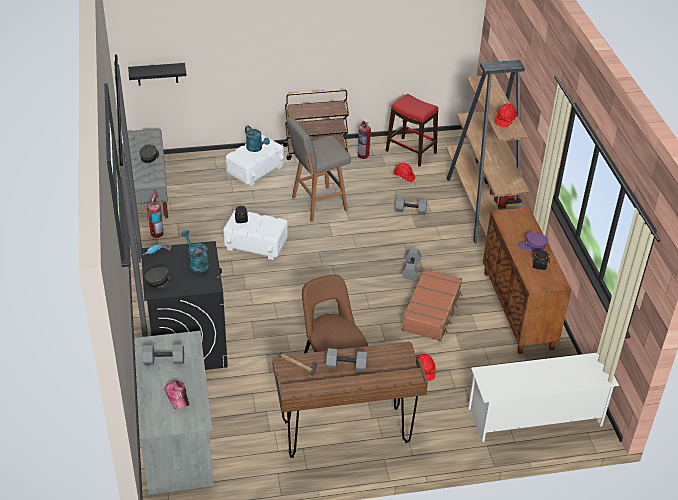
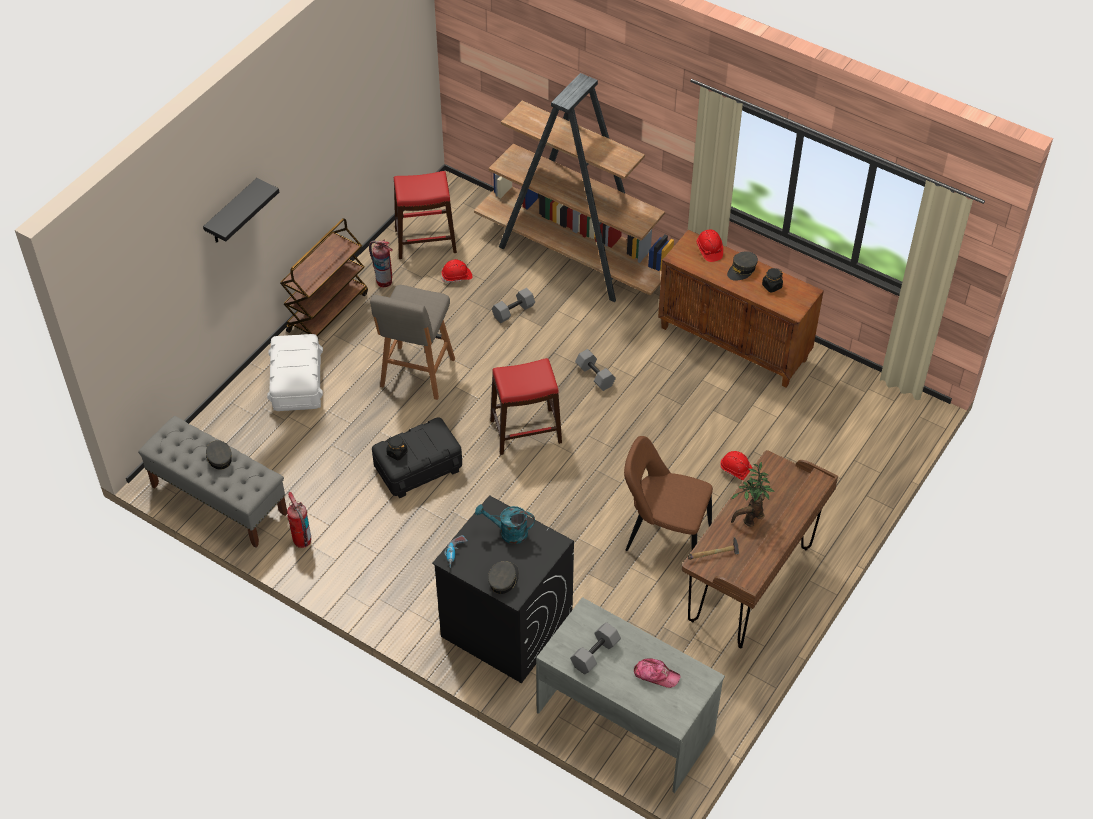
camera: 45 degrees left, 10 degrees up
(157, 74) = (146, 350): black shelf -> black shelf (232, 213)
(256, 148) = (293, 358): turquoise watering can -> none
(256, 243) = (418, 467): white storage box -> black storage box
(334, 267) = (525, 431): none -> red stool
(346, 366) = (750, 519): grey dumbbell -> potted plant
(432, 311) = (668, 405): brown suitcase -> none
(505, 120) = (602, 150): red hard hat -> red hard hat (709, 250)
(532, 246) = (742, 270): purple cap -> grey cap
(535, 417) = (868, 436): white shoe rack -> none

